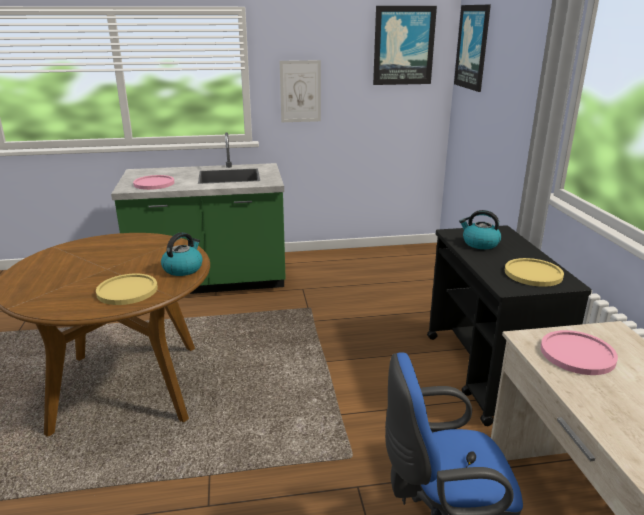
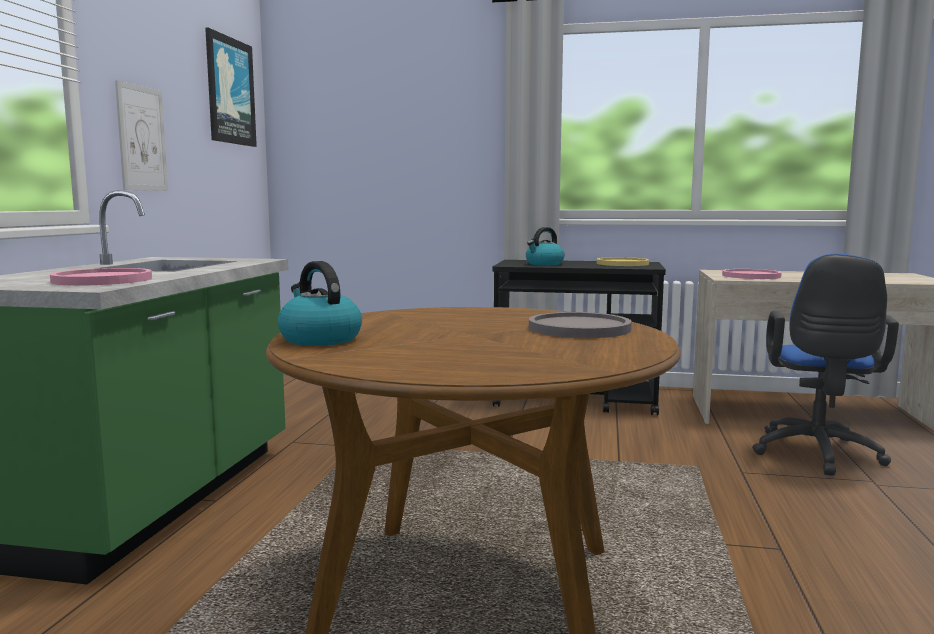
camera: 70 degrees left, 15 degrees down
(127, 290) = (579, 328): yellow plate -> grey plate
(183, 268) = (514, 312): kettle -> kettle (319, 339)
(473, 47) = (316, 99): picture -> none

